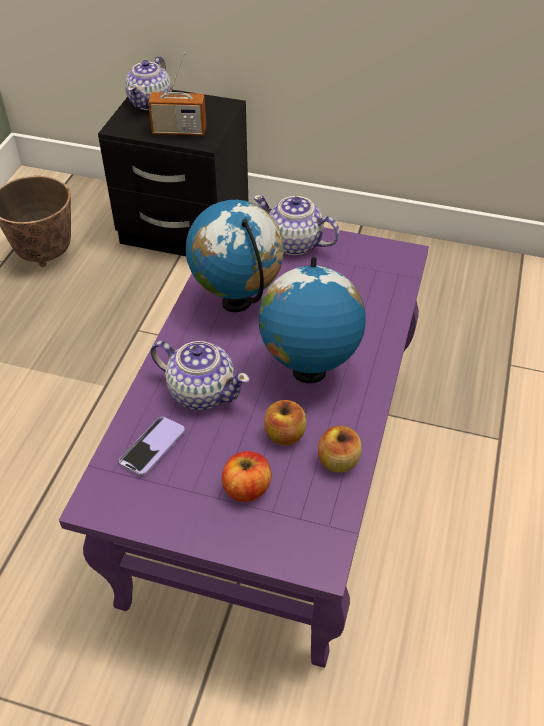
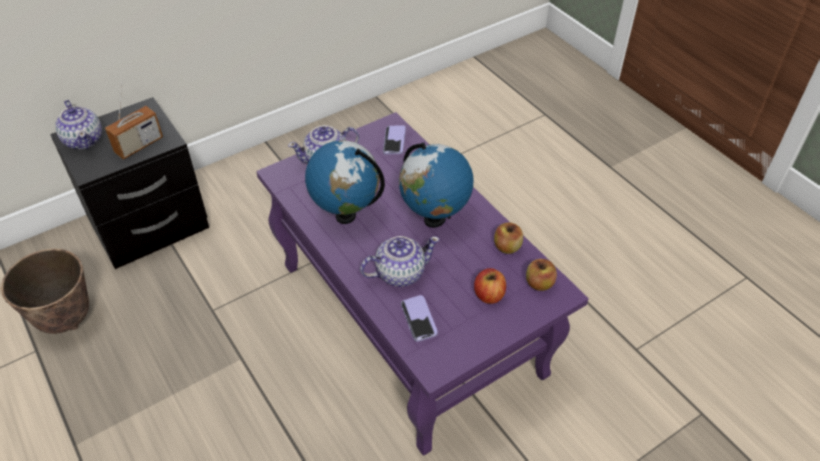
camera: 50 degrees left, 0 degrees up
(285, 435) = (468, 257): apple -> apple (539, 283)
(384, 271) = (394, 141): none -> phone

